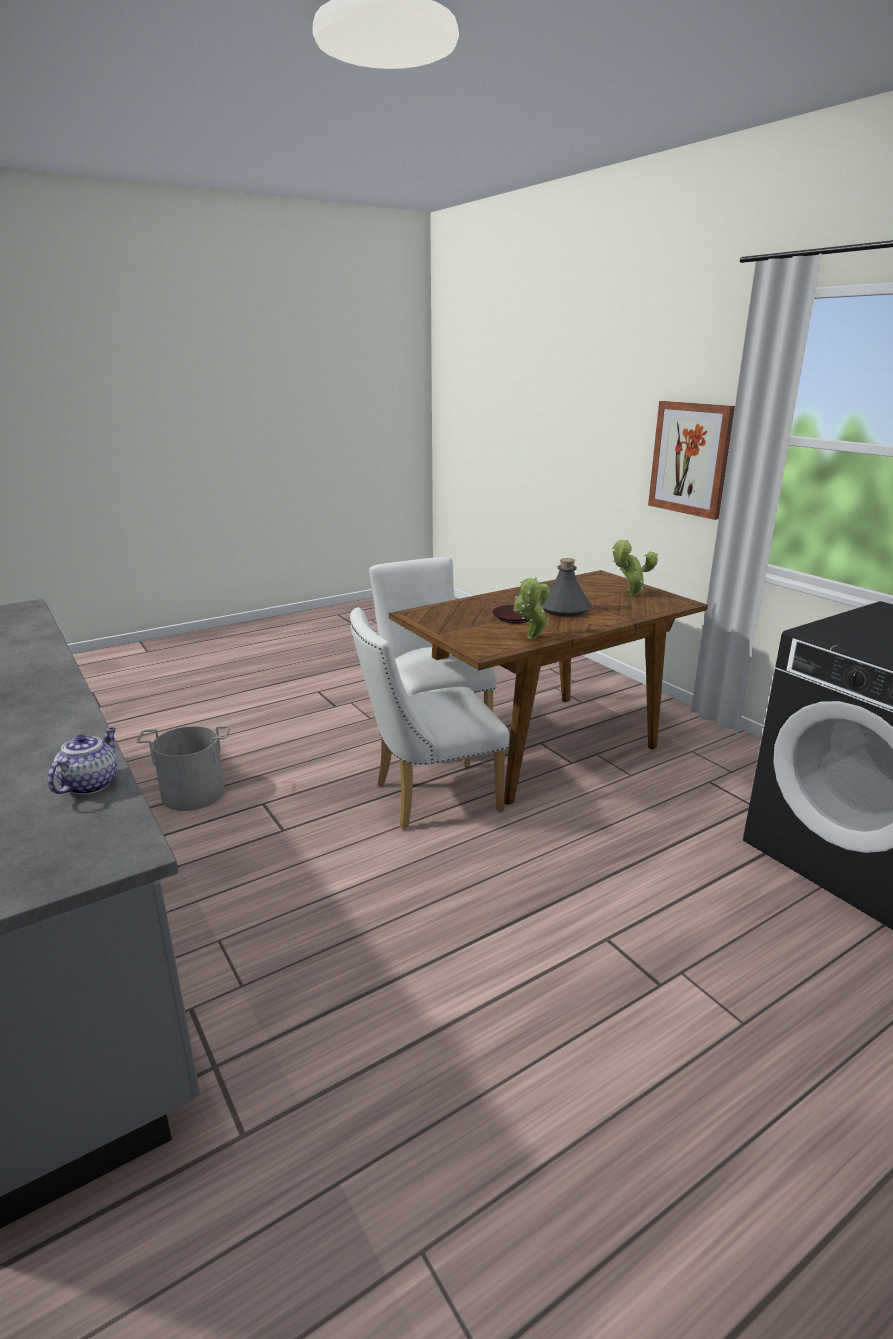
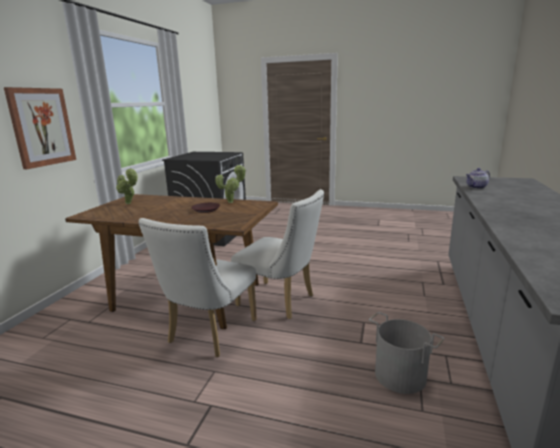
camera: 130 degrees left, 5 degrees down
(564, 609) = (176, 206): grey bottle -> none

